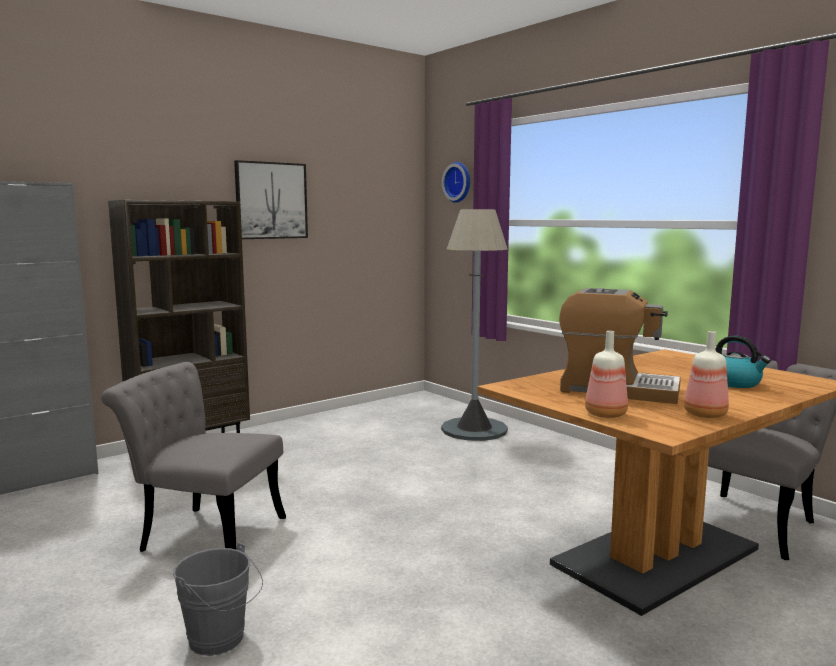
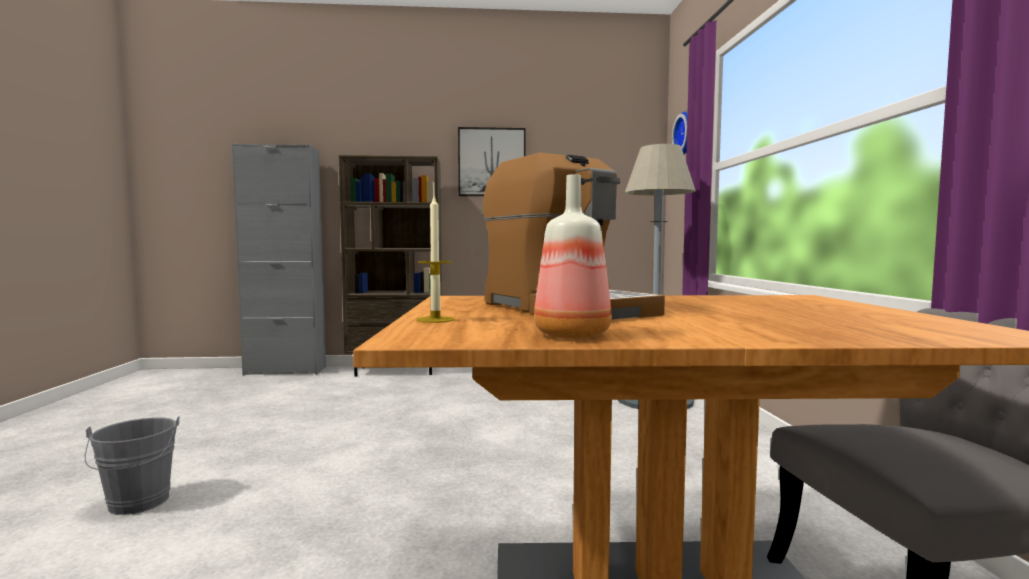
camera: 35 degrees right, 5 degrees down
(203, 533) = (289, 425): grey chair -> none
(606, 415) = (435, 319): bottle -> candle
(735, 383) = (792, 320): kettle -> none

